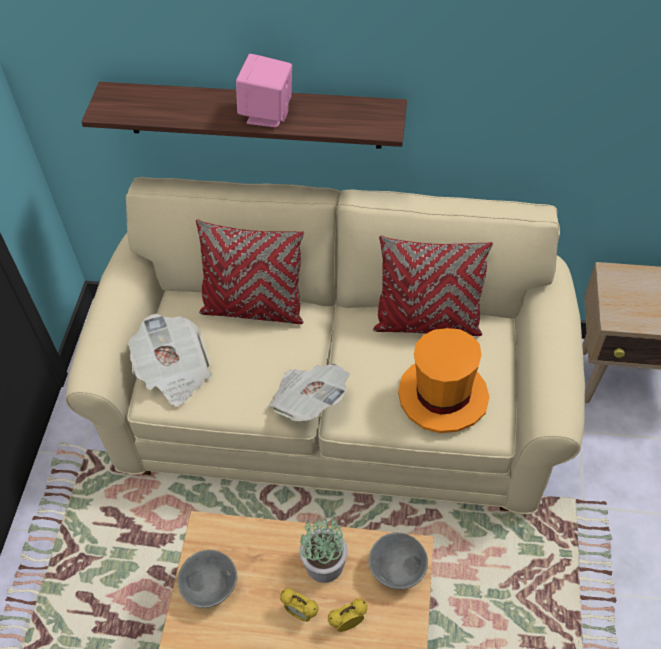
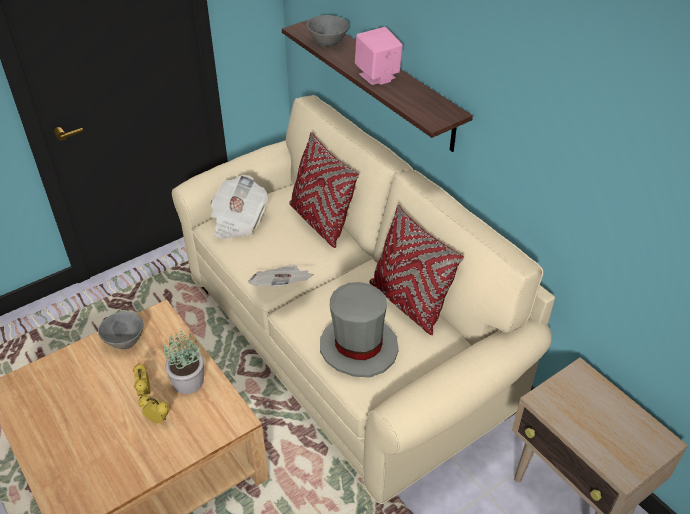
camera: 45 degrees right, 10 degrees down
(398, 571) = (217, 421): grey bowl -> grey bowl (327, 43)
(442, 396) = (358, 347): orange hat -> grey hat

